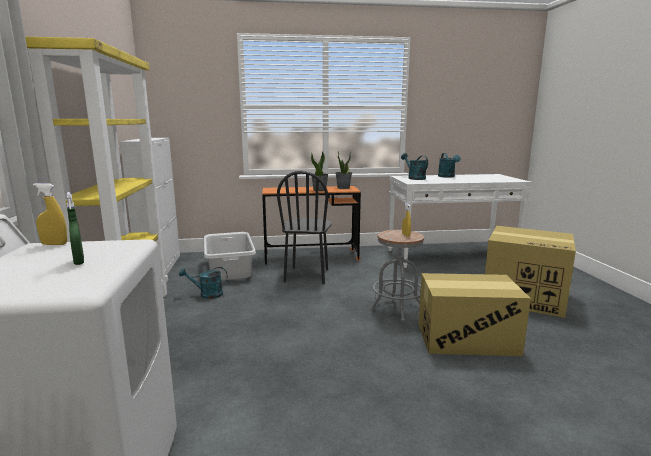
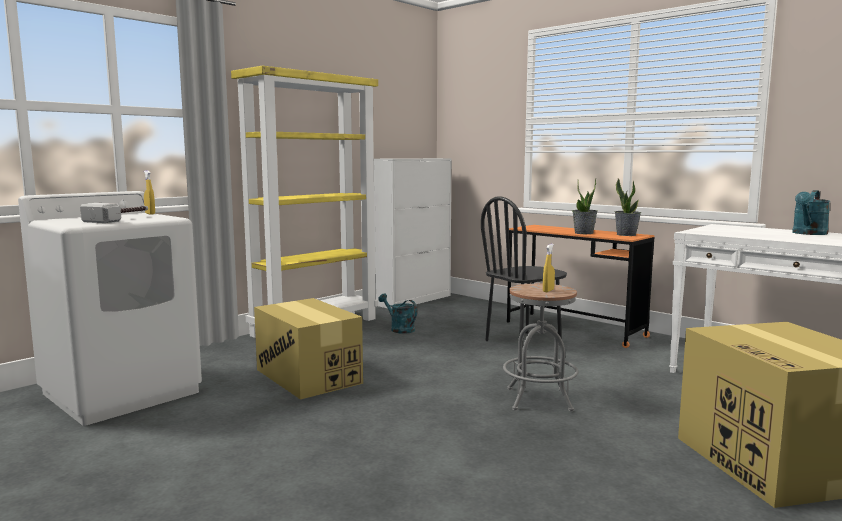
camera: 50 degrees right, 5 degrees down
(79, 262) = (121, 219): green spray bottle -> hammer
(230, 269) = (464, 317): grey laundry basket -> none
(414, 178) = (732, 229): turquoise watering can -> none
(466, 339) = (541, 452): cardboard box -> cardboard box (308, 376)

